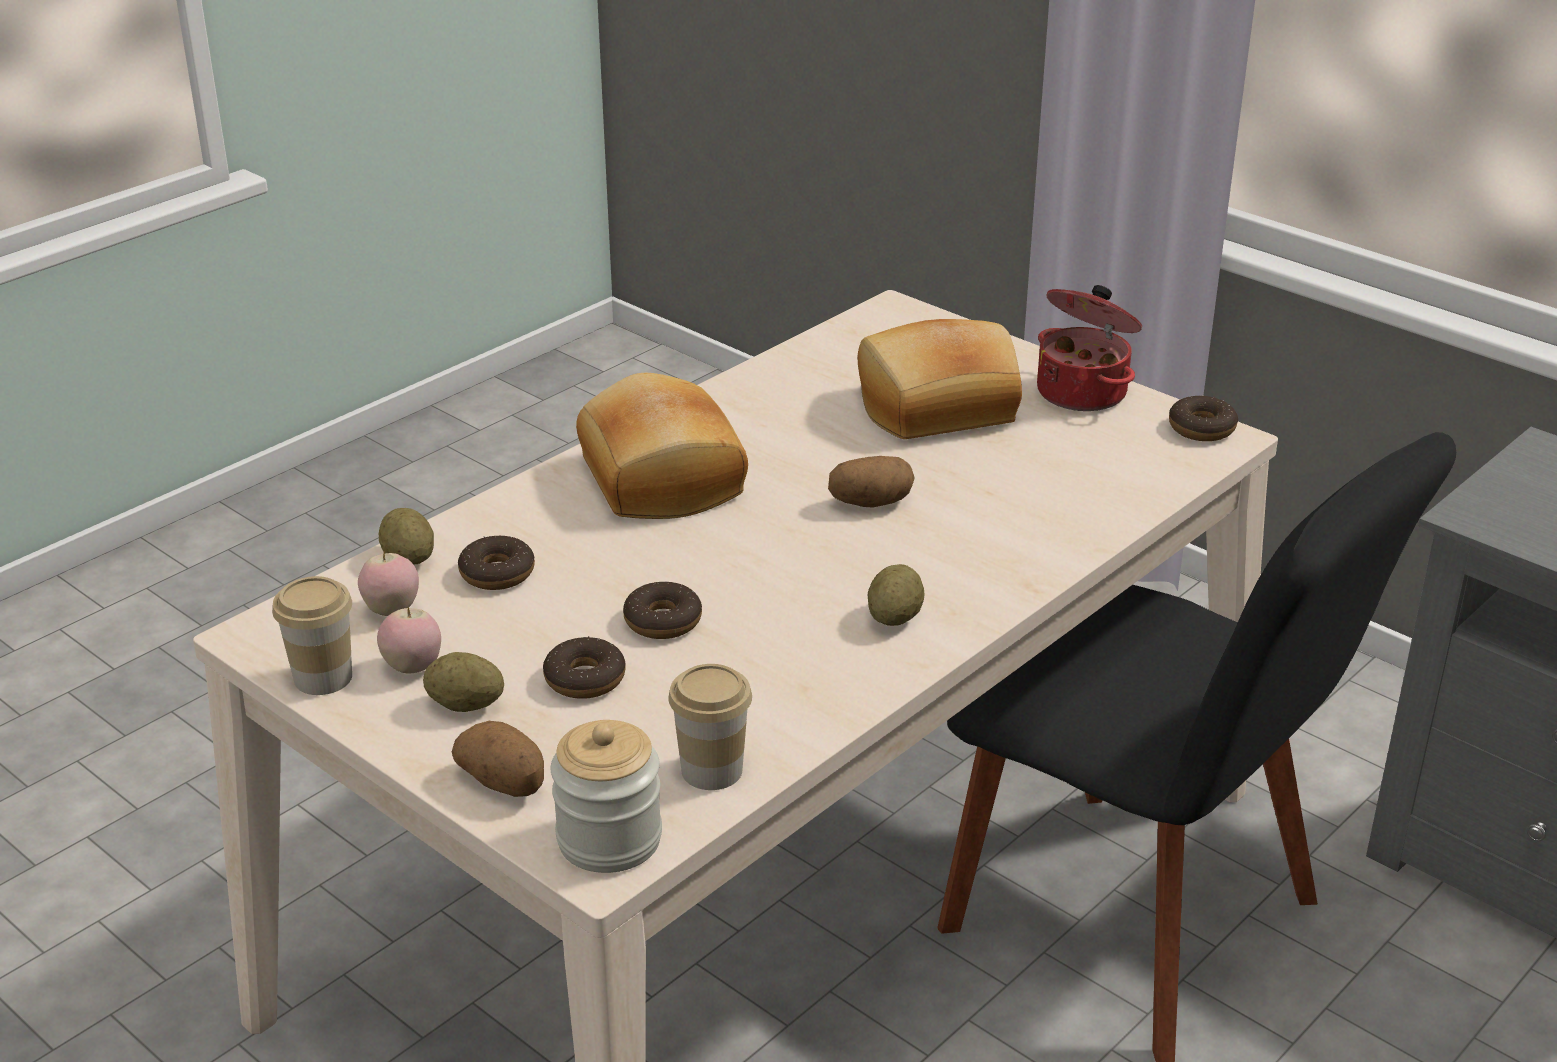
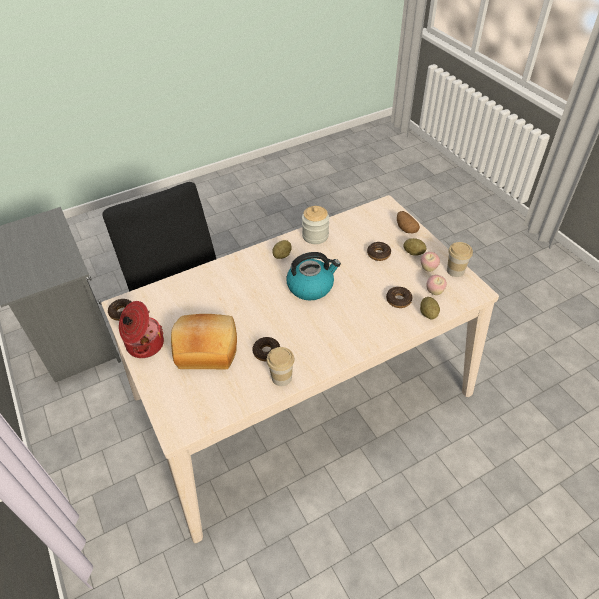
camera: 160 degrees left, 15 degrees up
(609, 839) = (382, 210): jar -> jar (315, 236)
(657, 480) = (332, 333): bread -> none
(663, 621) = (350, 269): donut -> donut (266, 352)
(712, 770) = (352, 221): cup -> cup (281, 377)
(760, 559) = (311, 286): none -> kettle
(871, 502) = (262, 303): potato -> none

